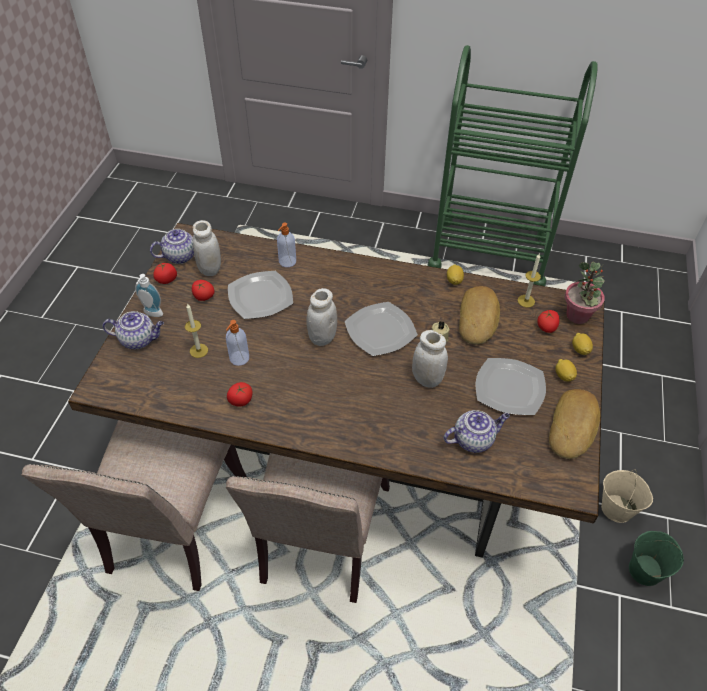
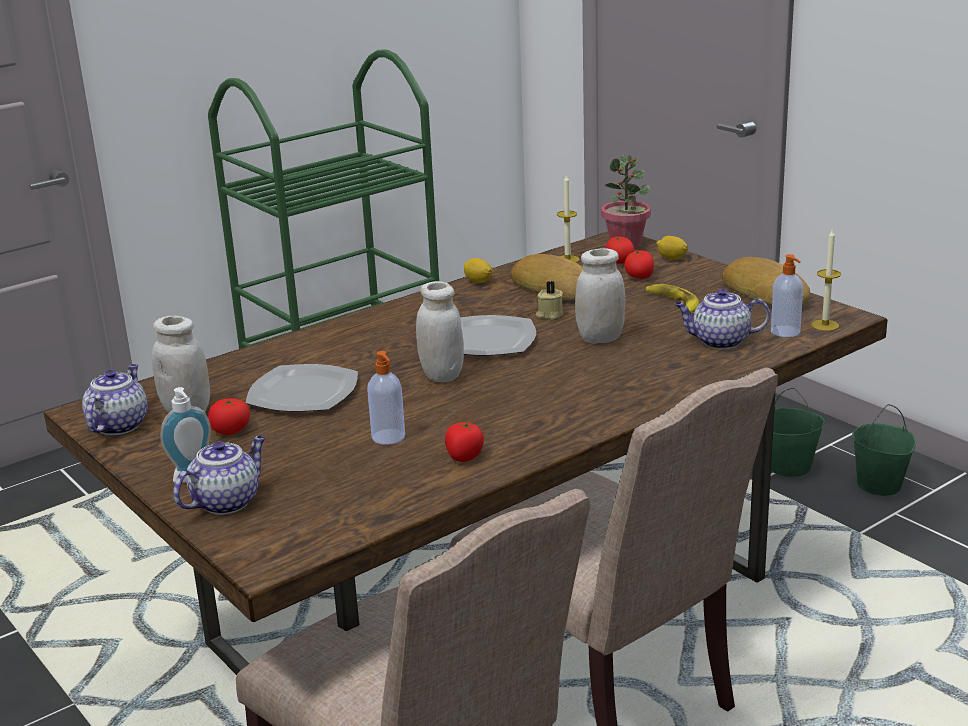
camera: 50 degrees left, 25 degrees down
(166, 279) = (145, 448): tomato -> tomato (639, 277)
(199, 350) = (327, 461): candle -> candle (825, 325)
(287, 262) = (273, 359): soap dispenser -> soap dispenser (786, 332)
(474, 439) = (719, 341): teapot -> teapot turned 105 degrees counterclockwise
(509, 387) = (673, 304): plate -> banana
(563, 376) = (695, 276): lemon -> none
(617, 509) = (790, 466): beige bucket -> green bucket

